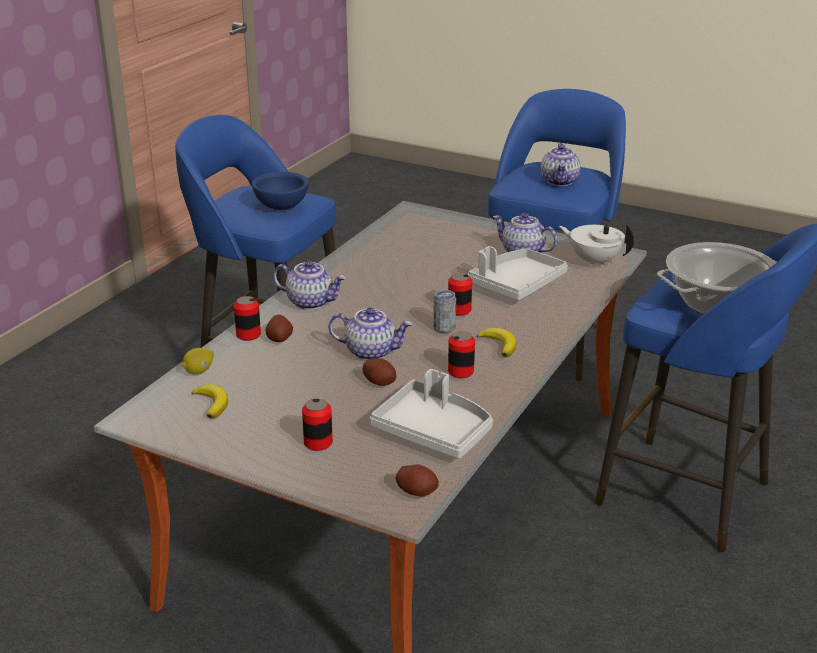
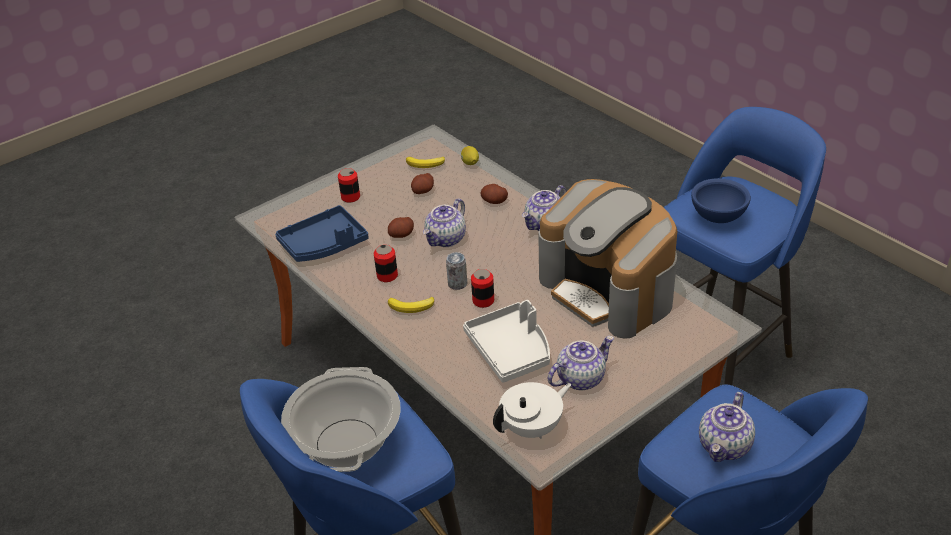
camera: 115 degrees right, 10 degrees up
(248, 334) = (509, 188): can -> none
(399, 257) = (608, 290): none -> coffee machine
(417, 491) = (271, 224): potato -> potato (423, 191)
(434, 431) = (324, 245): grey tray -> blue tray
(560, 181) = (725, 446): teapot -> teapot turned 90 degrees counterclockwise

